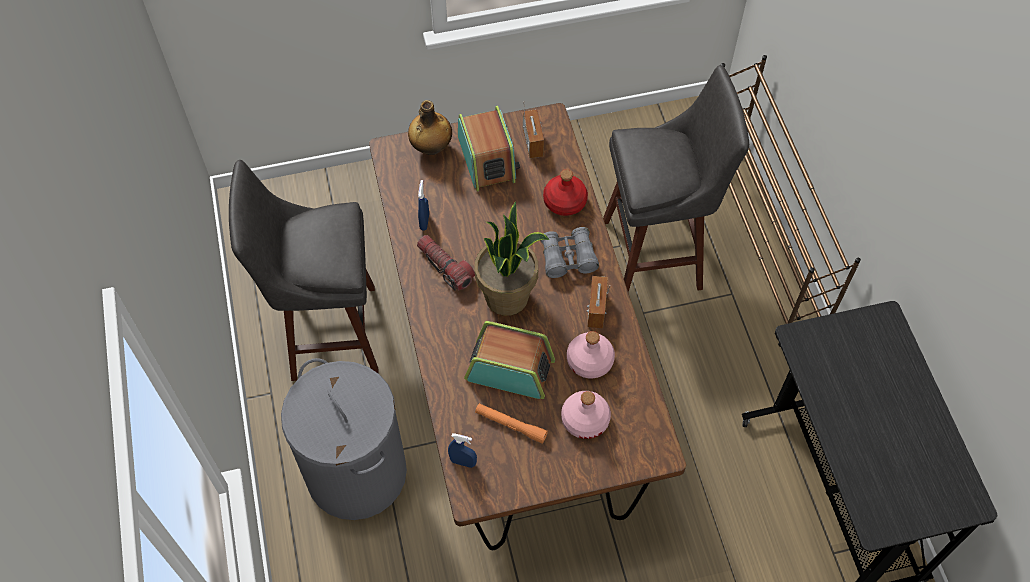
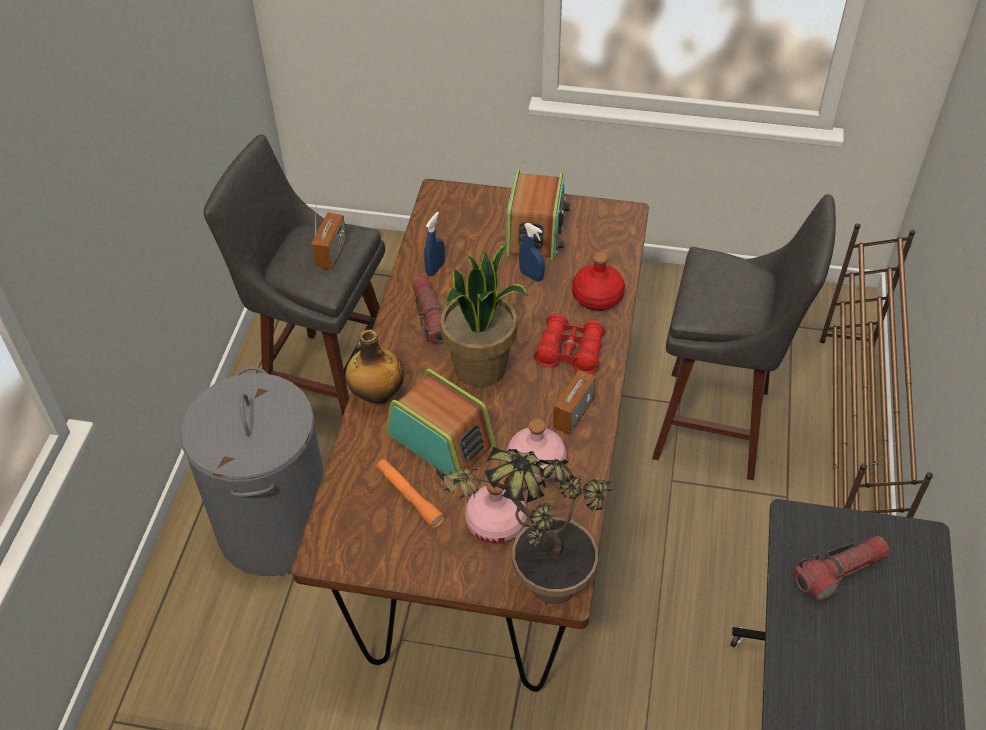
camera: 25 degrees right, 10 degrees down
(431, 148) = (483, 204): bottle -> bottle (377, 394)
(463, 462) = (335, 514): blue spray bottle -> blue spray bottle (531, 276)
(533, 142) = (594, 231): radio -> radio (331, 253)
(568, 258) = (570, 352): grey binoculars -> red binoculars
(636, 455) = (534, 582): none -> potted plant
(843, 365) = (839, 572): none -> flashlight

